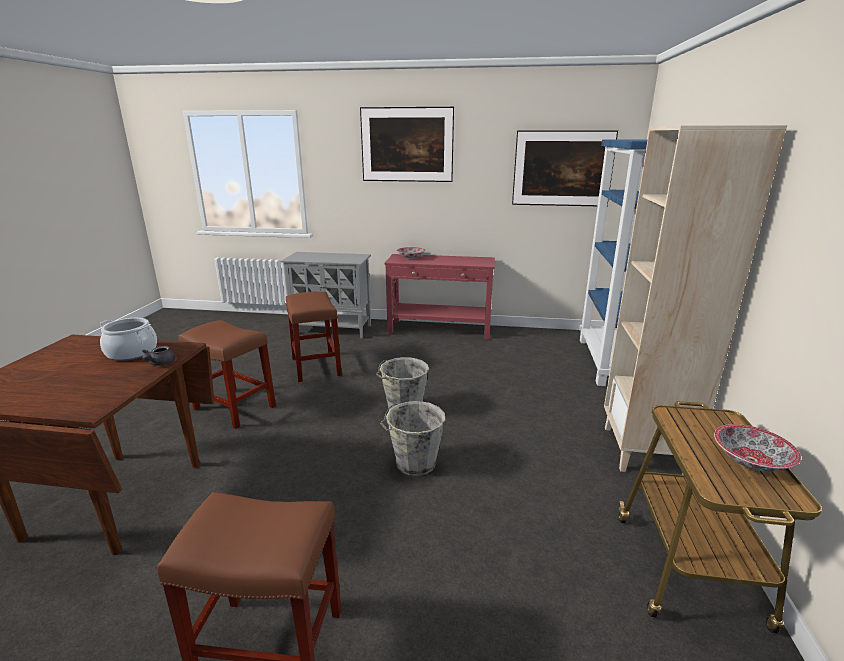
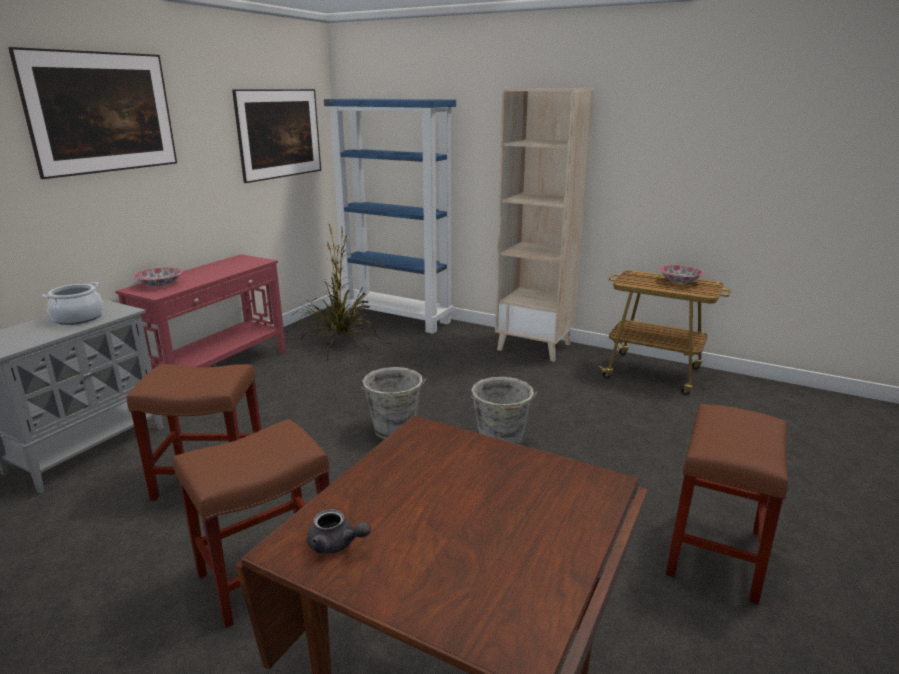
camera: 70 degrees left, 0 degrees up
(132, 352) = (412, 471): cooking pot -> cooking pot (78, 318)
(159, 364) = (474, 444): grey teapot -> grey teapot (336, 545)
(524, 352) = (339, 343): none -> potted plant

